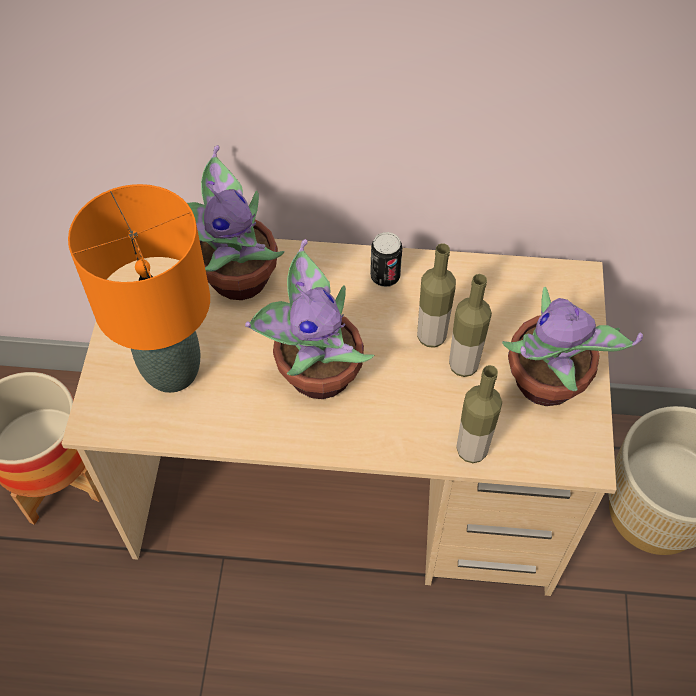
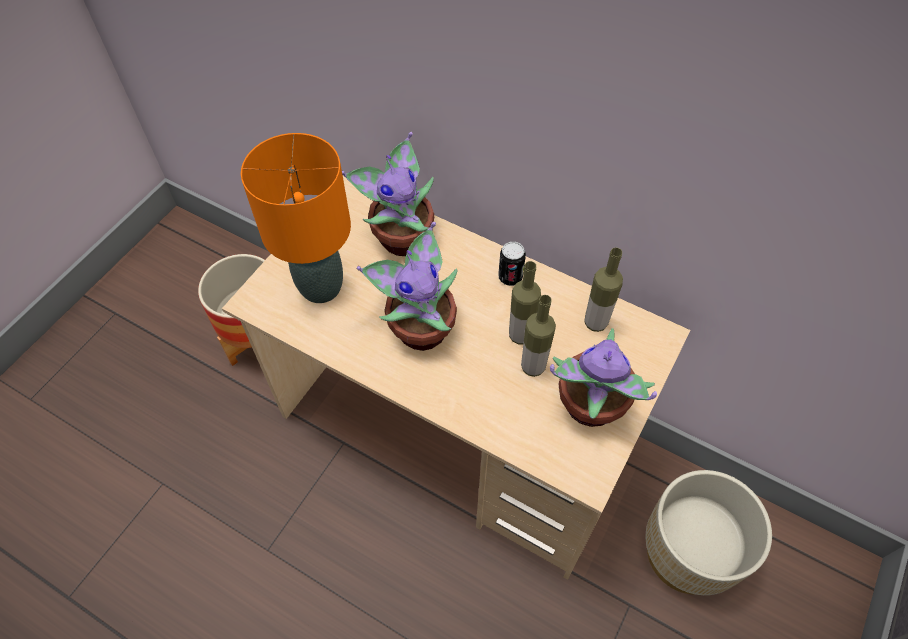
camera: 25 degrees right, 0 degrees up
(471, 450) = (503, 433): bottle -> bottle (595, 322)

